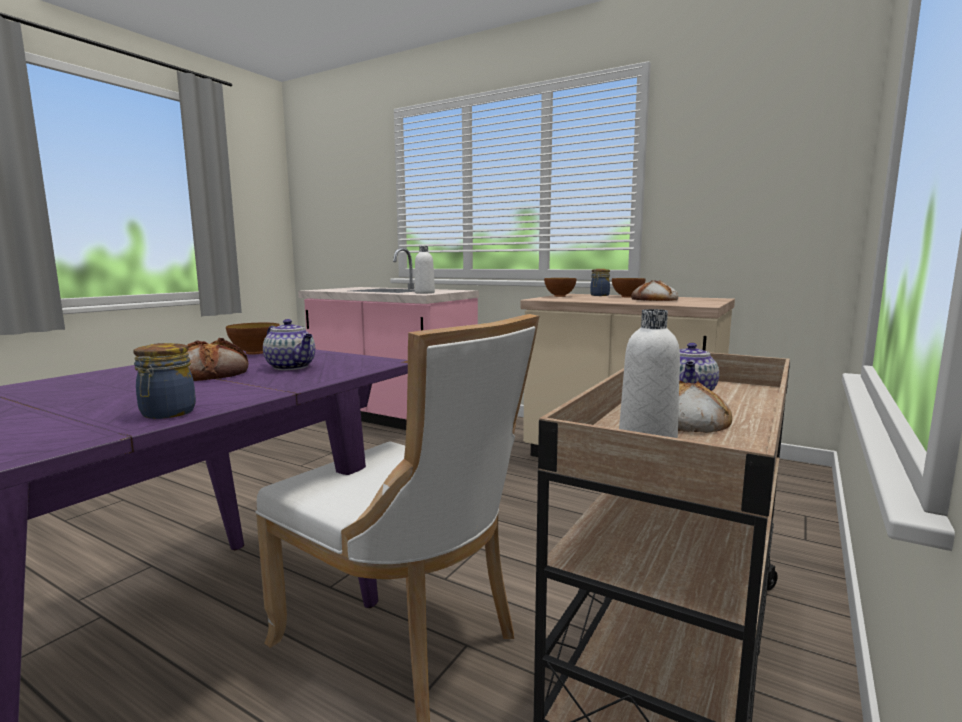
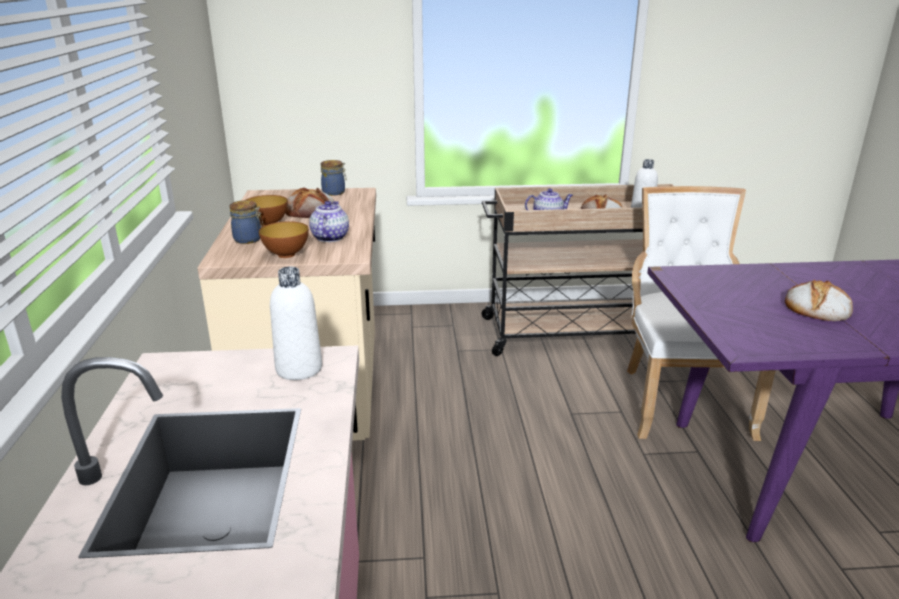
camera: 125 degrees left, 15 degrees up
(166, 413) = (847, 269): jar -> jar (335, 192)
(255, 353) = (761, 336): bowl -> none
(292, 367) = (749, 292): teapot -> teapot (330, 237)

